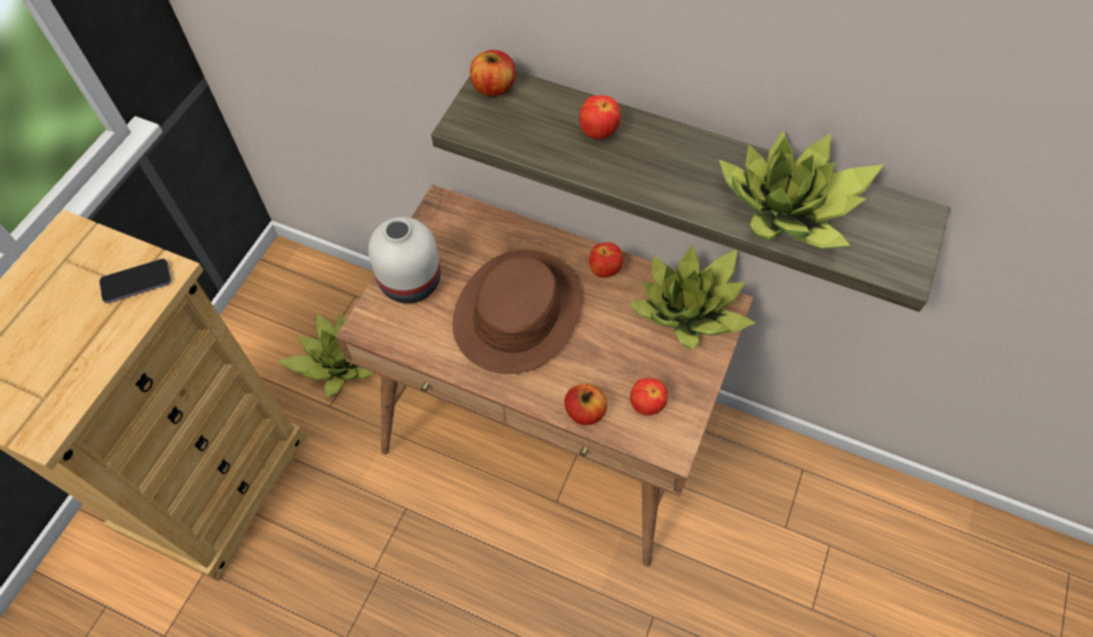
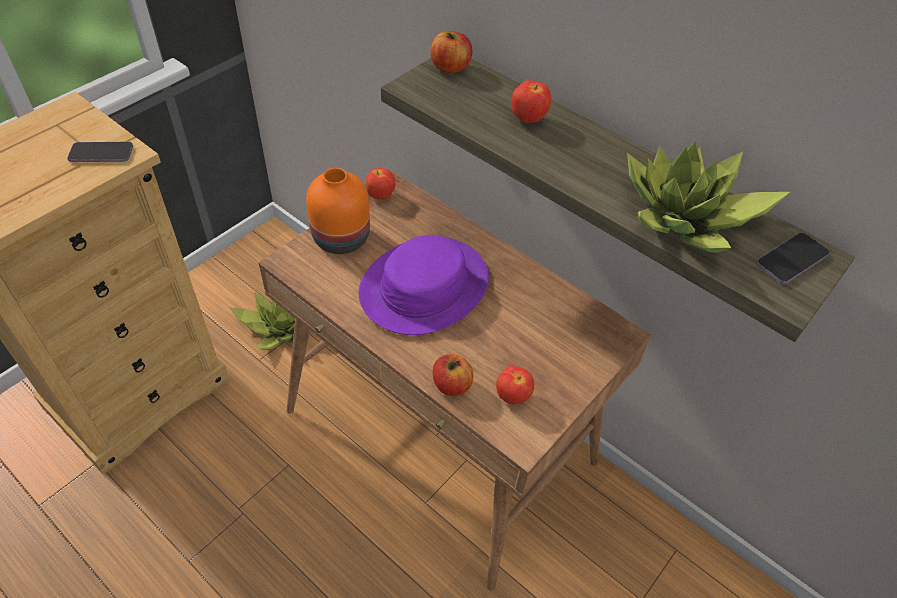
camera: 15 degrees right, 10 degrees down
(410, 280) = (341, 237): white vase -> orange vase
(517, 312) = (424, 286): brown hat -> purple hat
(604, 271) = (517, 275): apple -> apple (380, 196)
(690, 310) = (585, 328): potted plant -> none
(896, 228) = (791, 260): none -> phone

